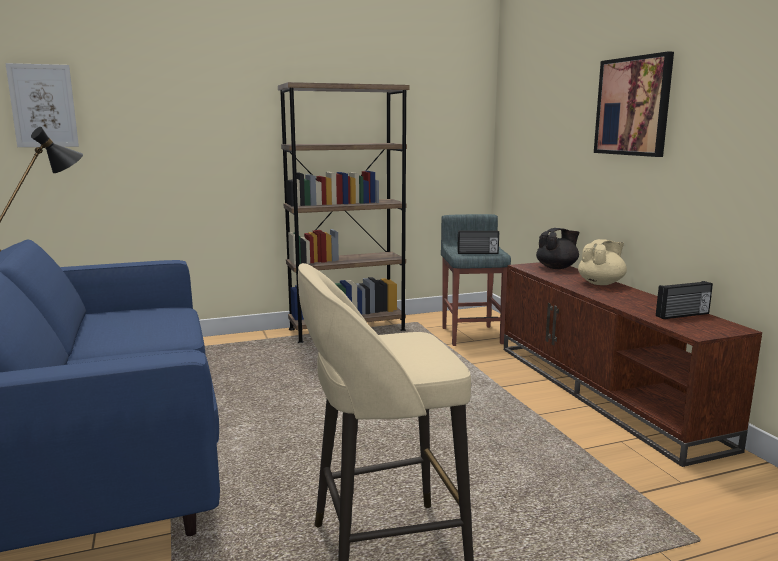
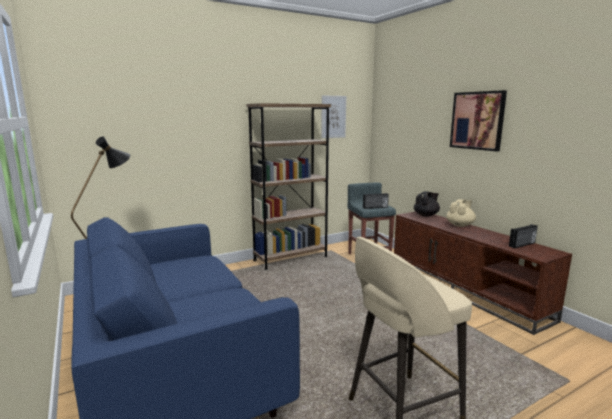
camera: 10 degrees left, 0 degrees up
(43, 106) = (92, 119): picture -> picture (333, 117)

